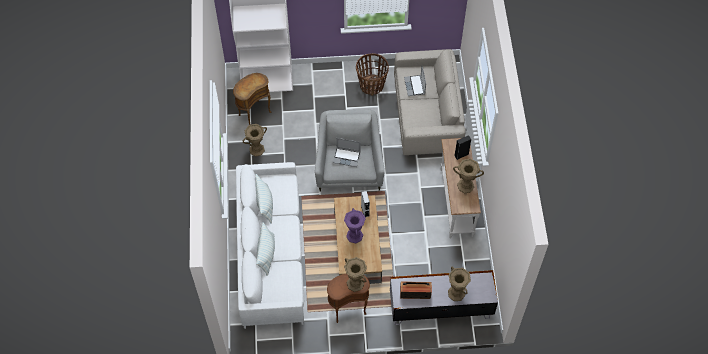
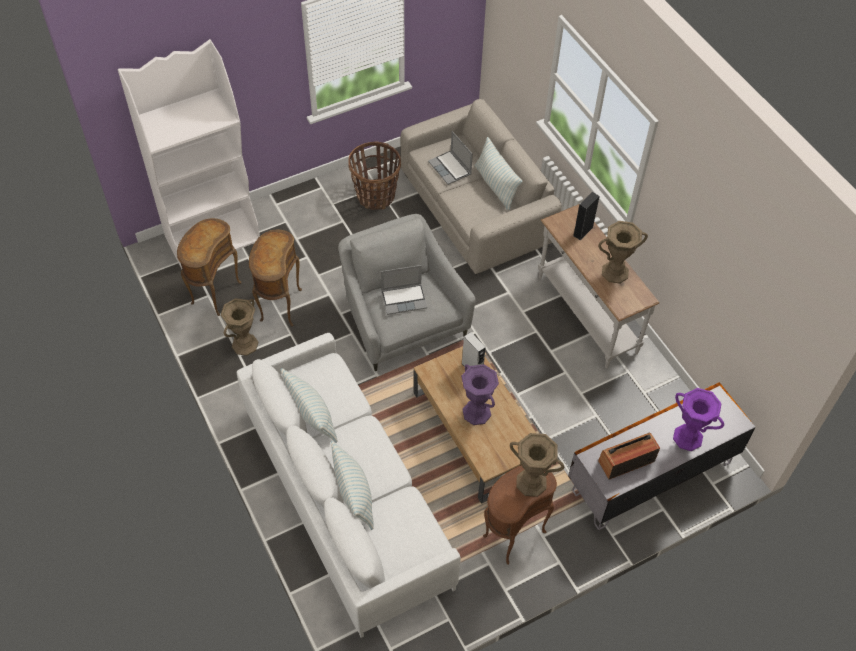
camera: 25 degrees left, 5 degrees down
(285, 133) = (279, 305): none -> brown side table
(436, 106) = (495, 186): none -> pillow
(456, 293) = (687, 437): brown vase -> purple vase

